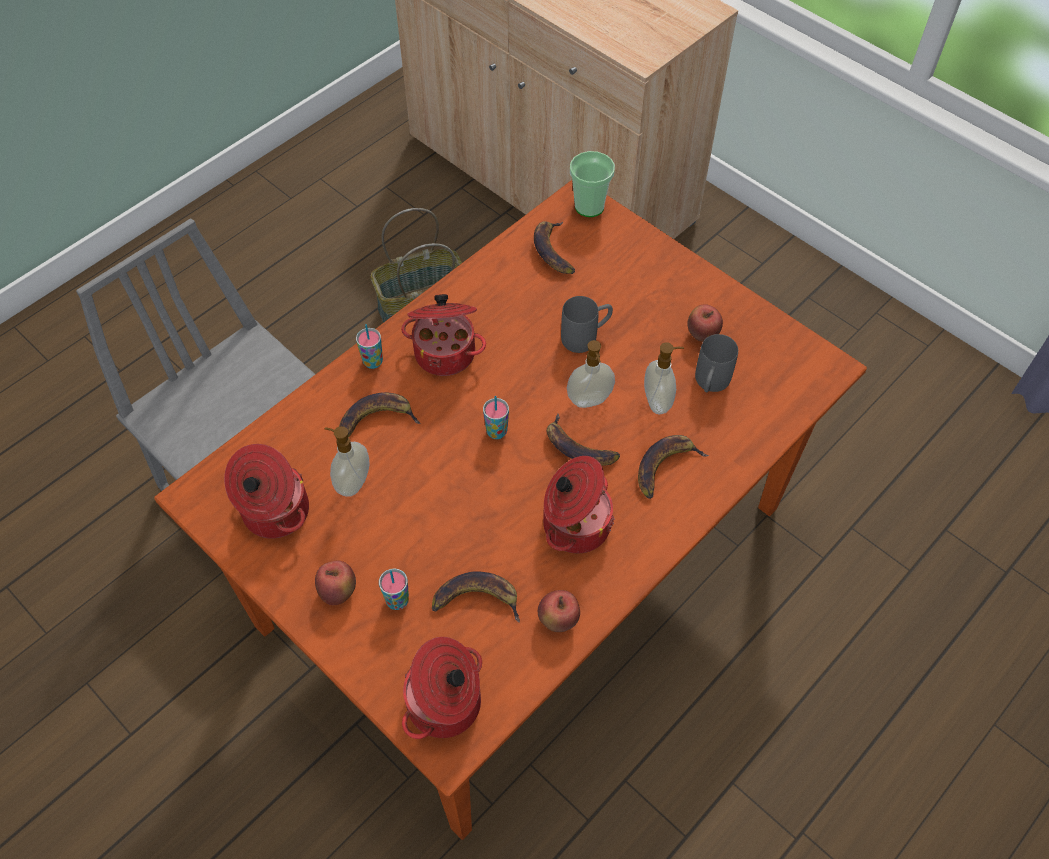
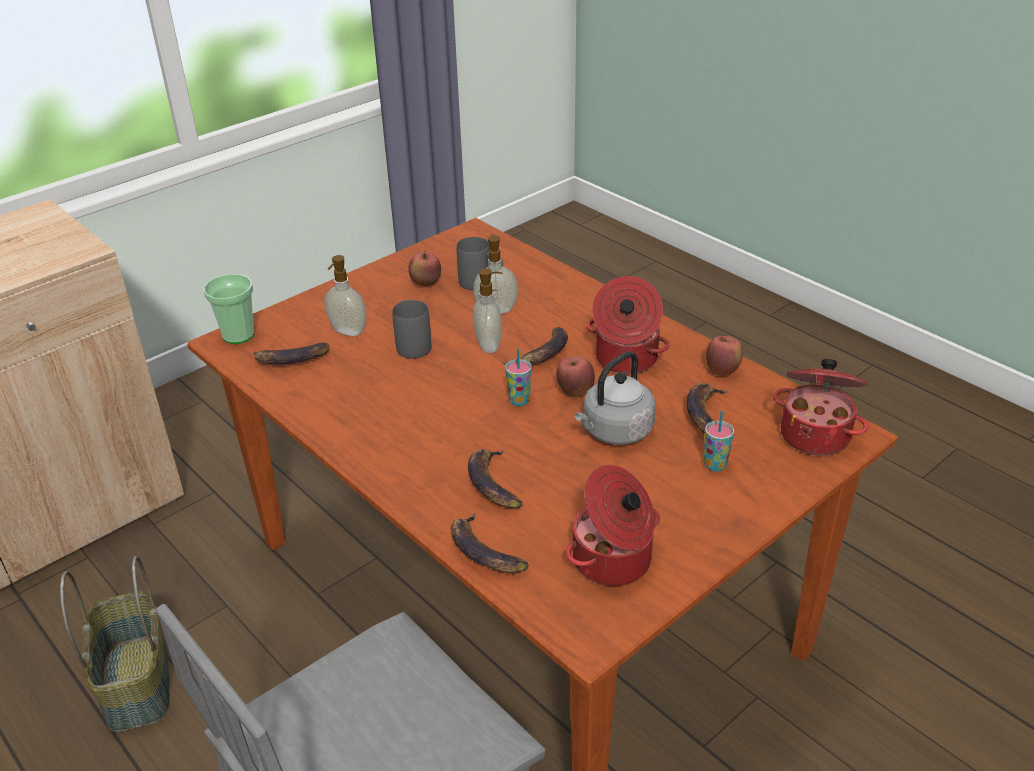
camera: 85 degrees left, 20 degrees down
(338, 592) = (710, 506): apple -> apple (575, 392)
(352, 482) = (575, 500): soap dispenser -> soap dispenser (347, 332)
(373, 362) = (411, 487): cup -> none
(445, 352) = (409, 433): cooking pot -> none
(449, 514) = (615, 432): none -> grey kettle
(665, 467) = (566, 310): banana -> banana (484, 551)

